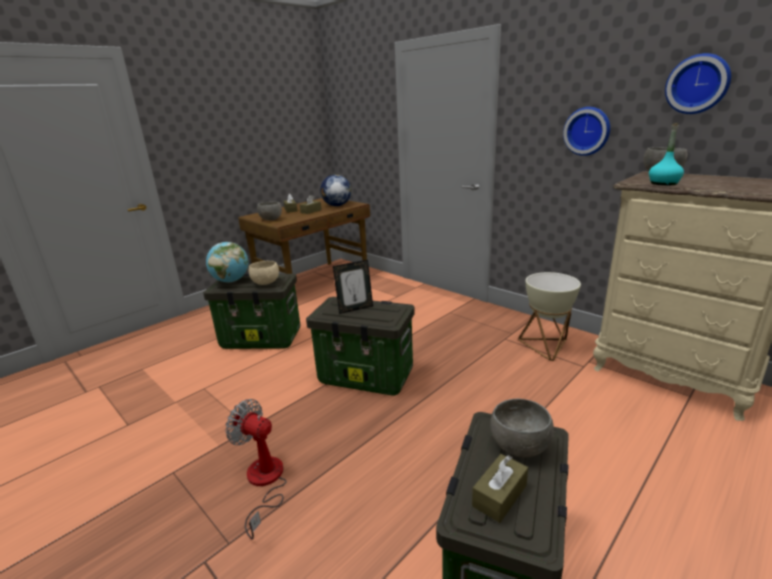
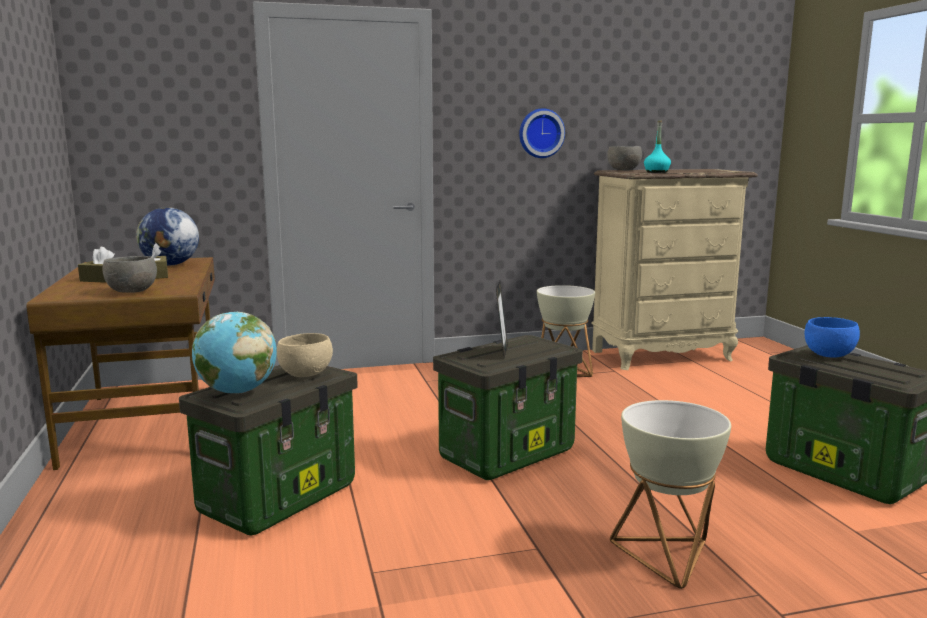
camera: 60 degrees left, 10 degrees down
(264, 483) = (666, 556): fan -> planter
(499, 495) = (883, 370): brown tissue box -> none
(519, 446) = (828, 355): grey bowl -> blue bowl
(697, 84) = (625, 93): wall clock -> none

